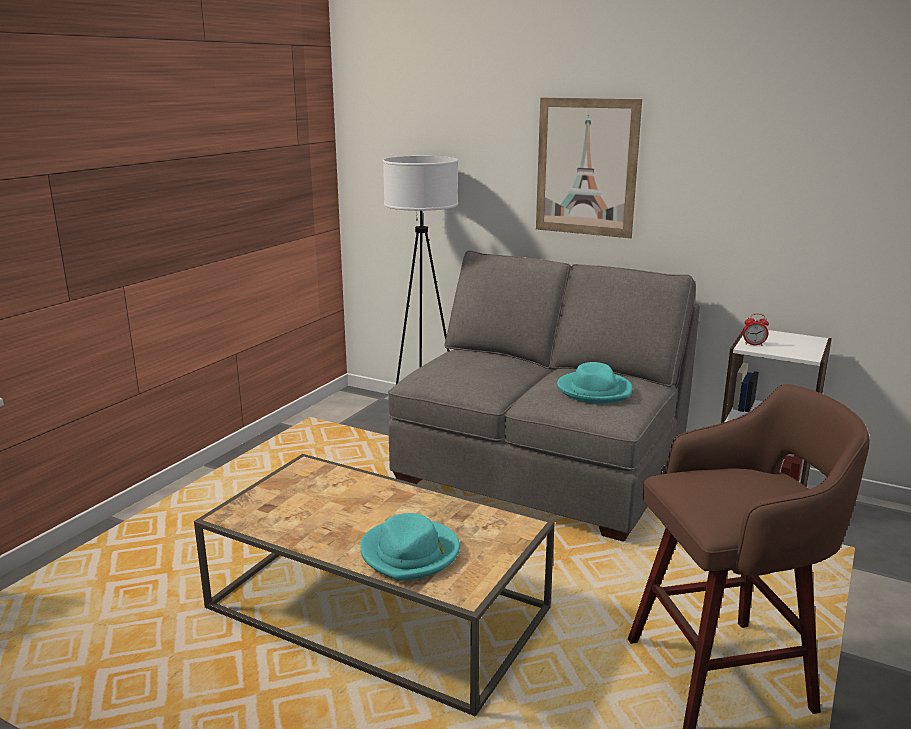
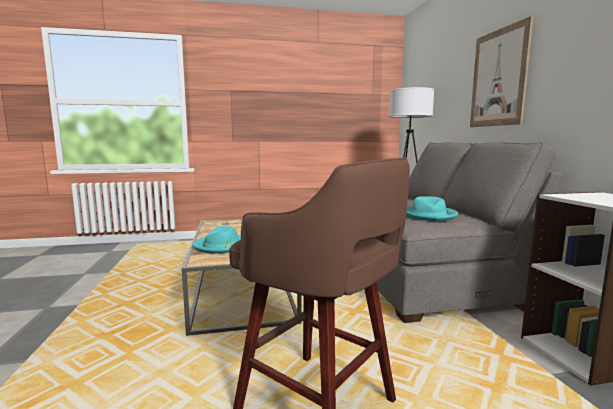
camera: 50 degrees right, 10 degrees down
(753, 344) = (570, 195): alarm clock -> none

